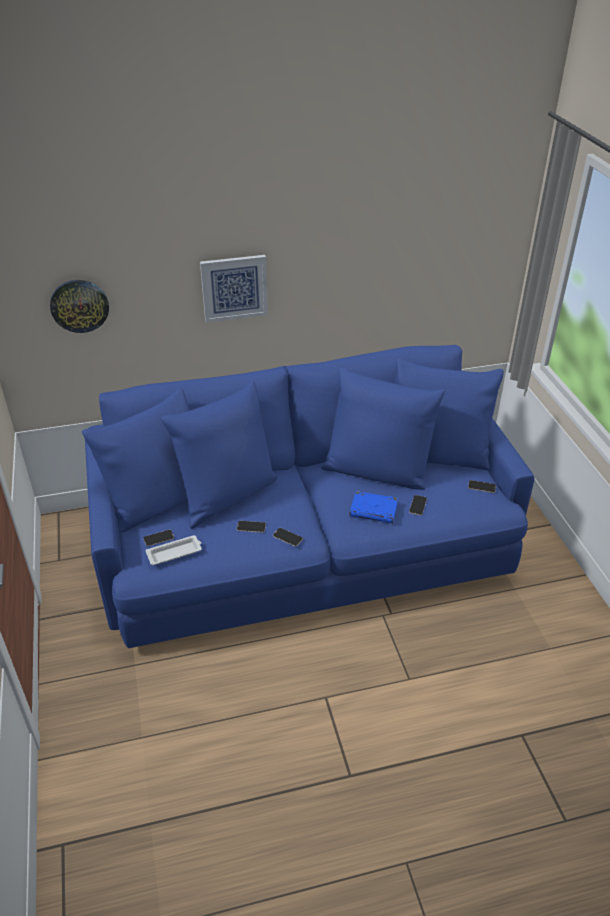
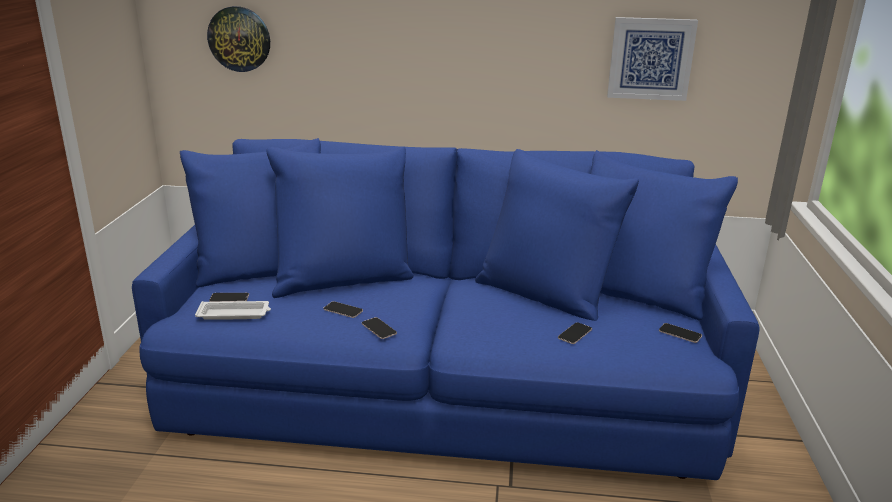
camera: 20 degrees right, 15 degrees down
(234, 288) = (413, 45): picture -> picture (650, 58)
(374, 510) = (511, 326): blue book -> none

